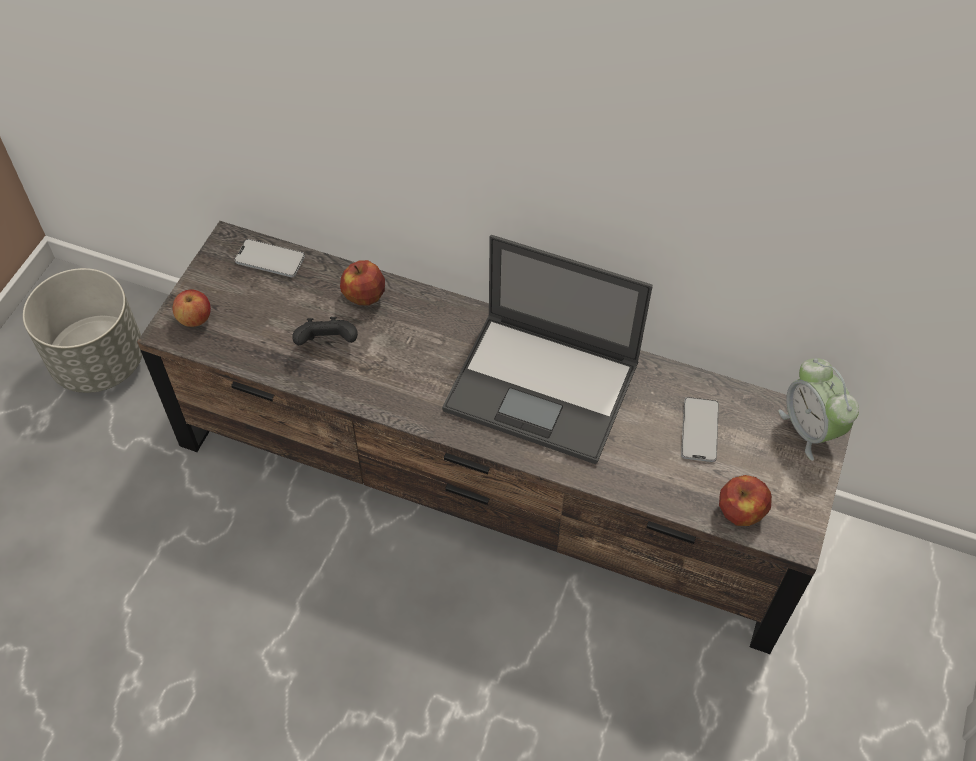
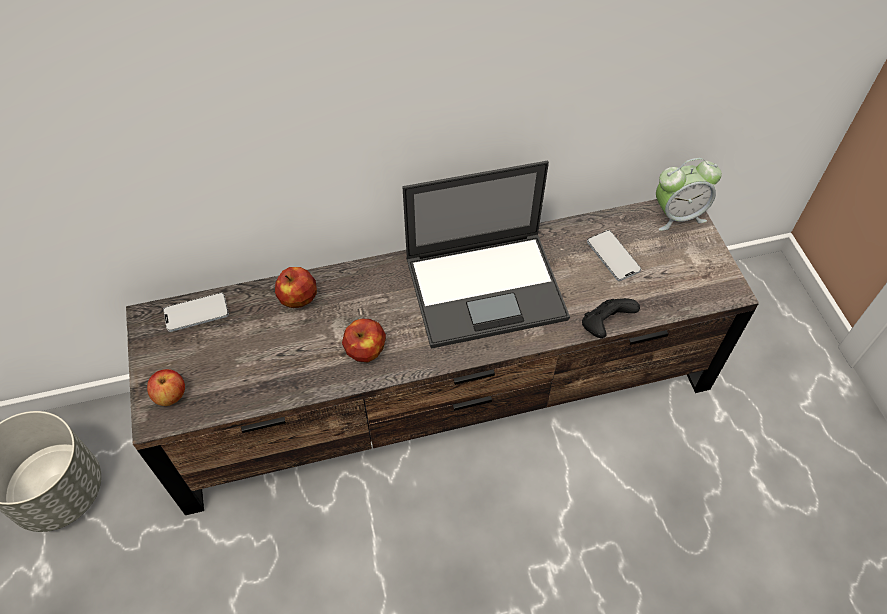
camera: 35 degrees left, 0 degrees up
(328, 343) = (299, 350): black game controller -> black game controller (604, 326)
(741, 512) = (685, 294): apple -> apple (366, 350)
(810, 429) = (677, 215): alarm clock -> alarm clock turned 45 degrees counterclockwise

